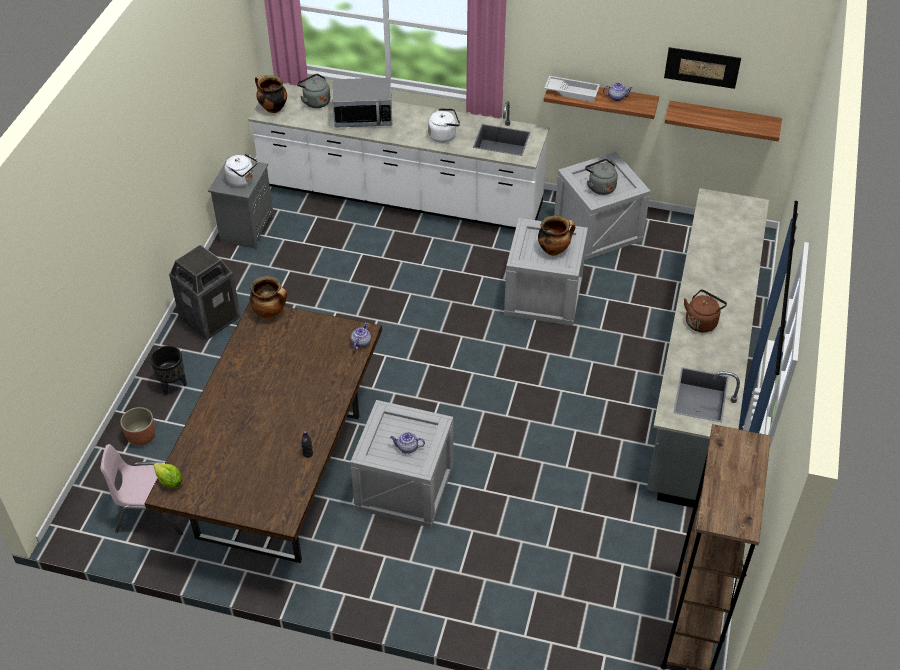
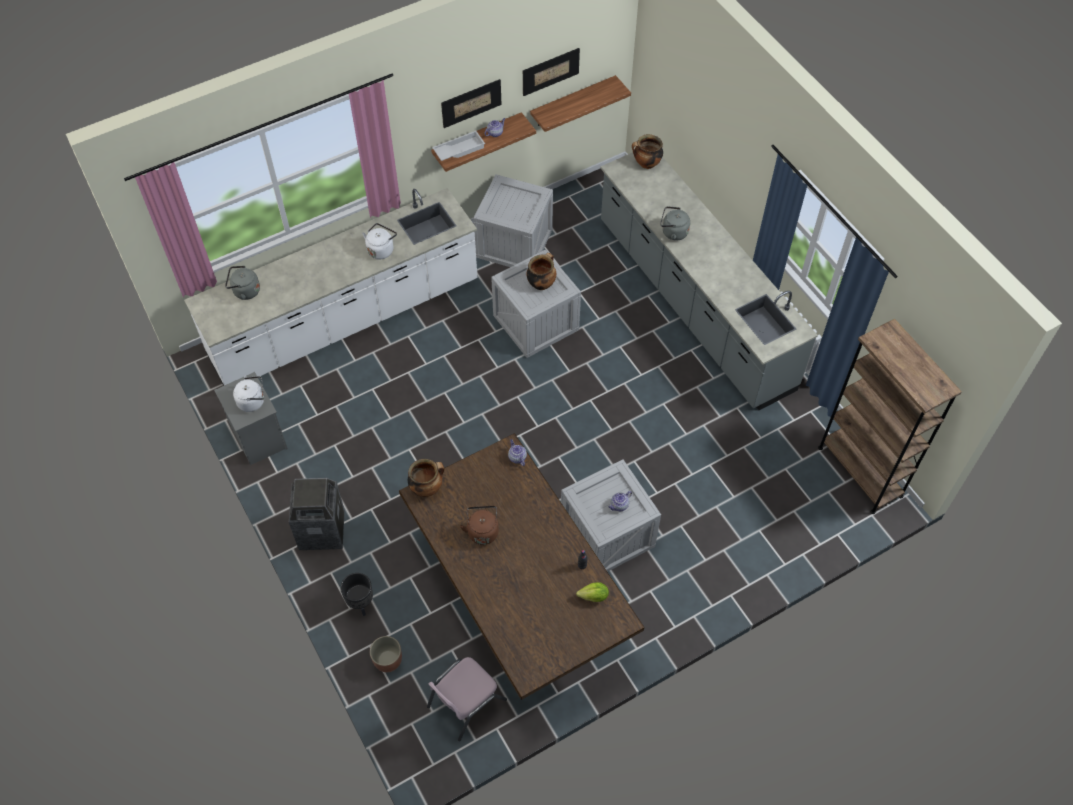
camera: 45 degrees left, 10 degrees up
(169, 482) = (518, 667): lettuce -> lettuce (594, 596)
(272, 108) = (217, 322): cooking pot -> cooking pot (646, 164)
(363, 116) = (299, 277): microwave -> none
(600, 187) = (515, 210): grey kettle -> grey kettle (673, 232)
(603, 52) = (471, 103): none -> picture
(701, 321) = (710, 267): brown kettle -> brown kettle (482, 531)

